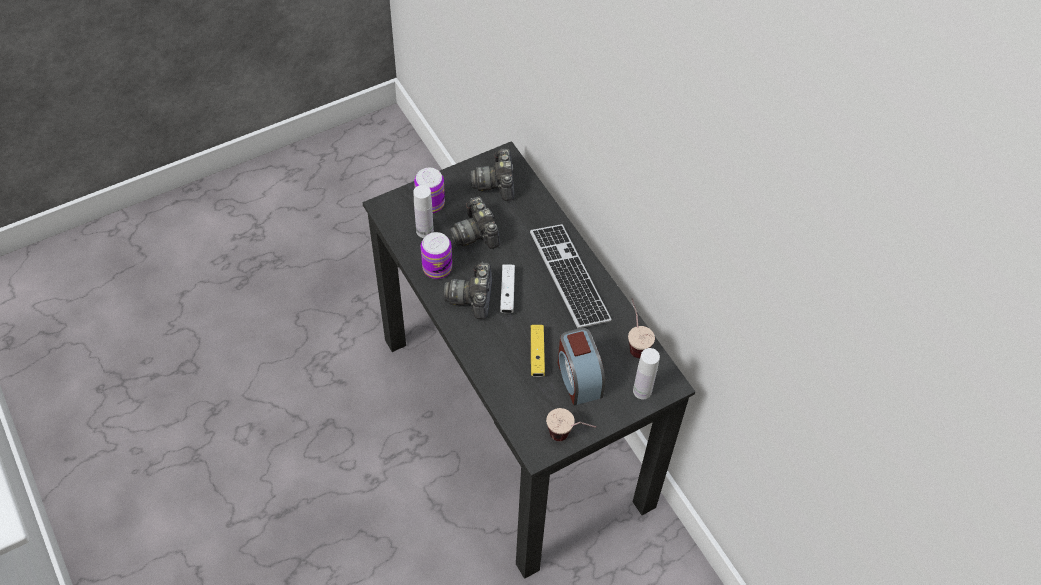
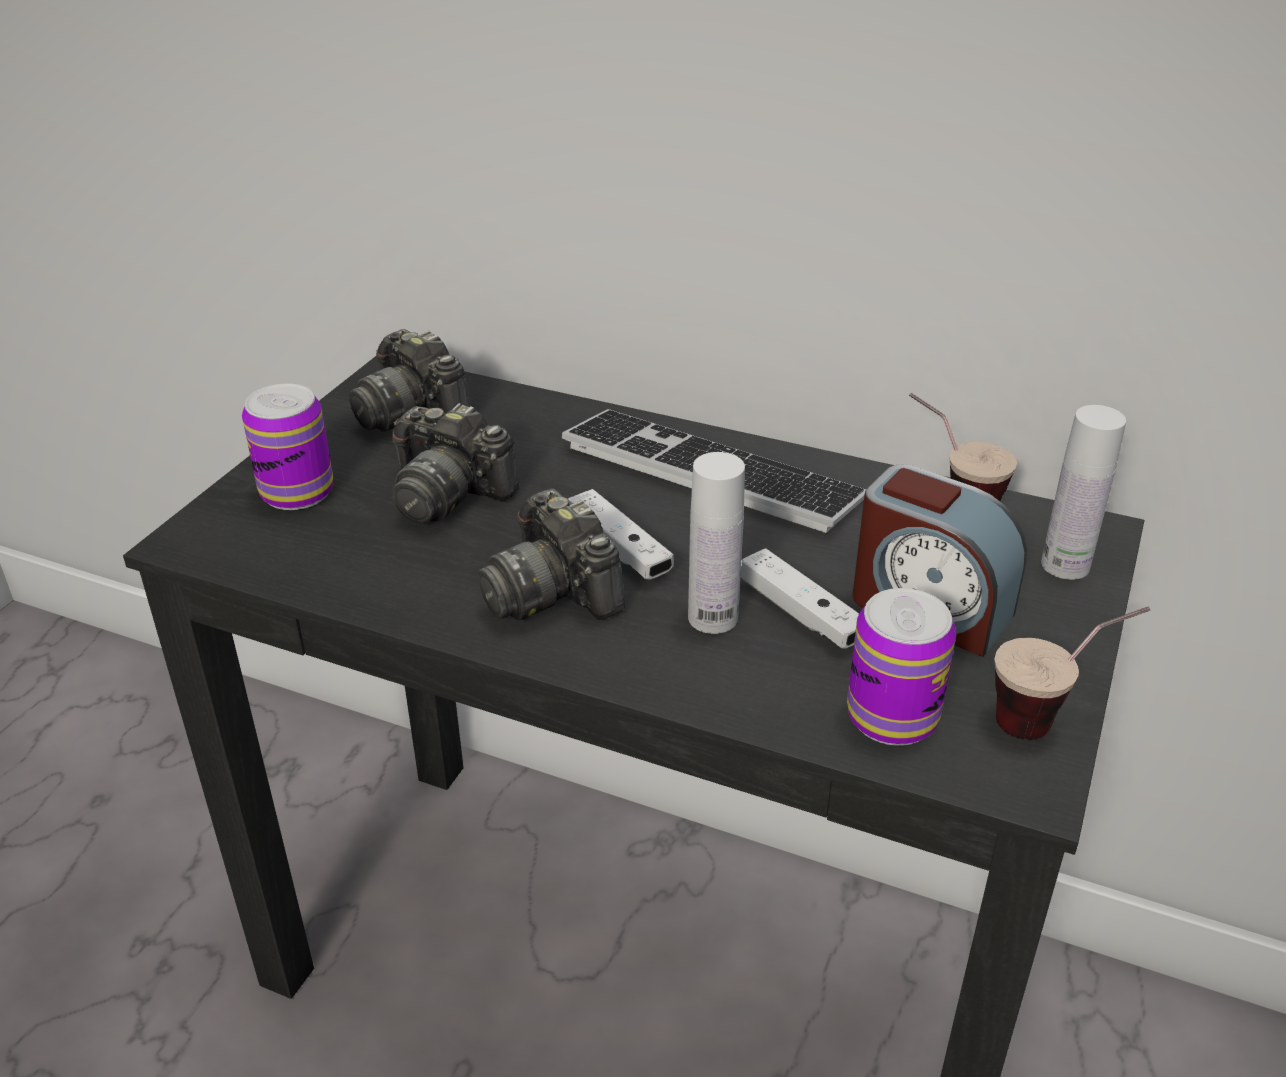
camera: 35 degrees left, 20 degrees down
(424, 231) = (326, 536): white bottle -> white bottle (712, 617)
(437, 268) = (419, 581): can -> can (892, 717)
(537, 354) = (801, 614): yellow game controller -> white game controller

